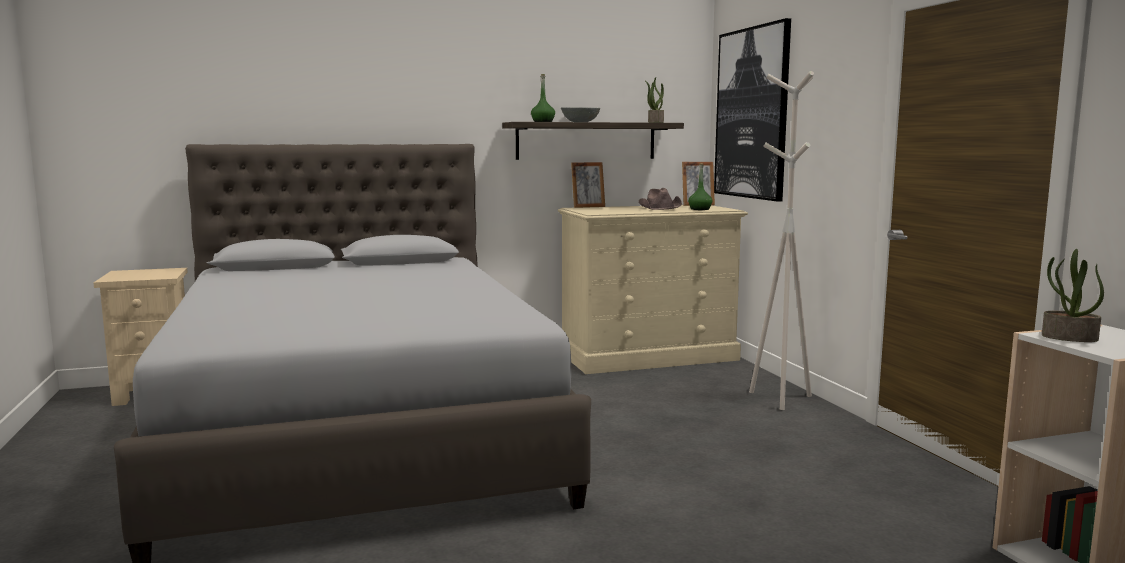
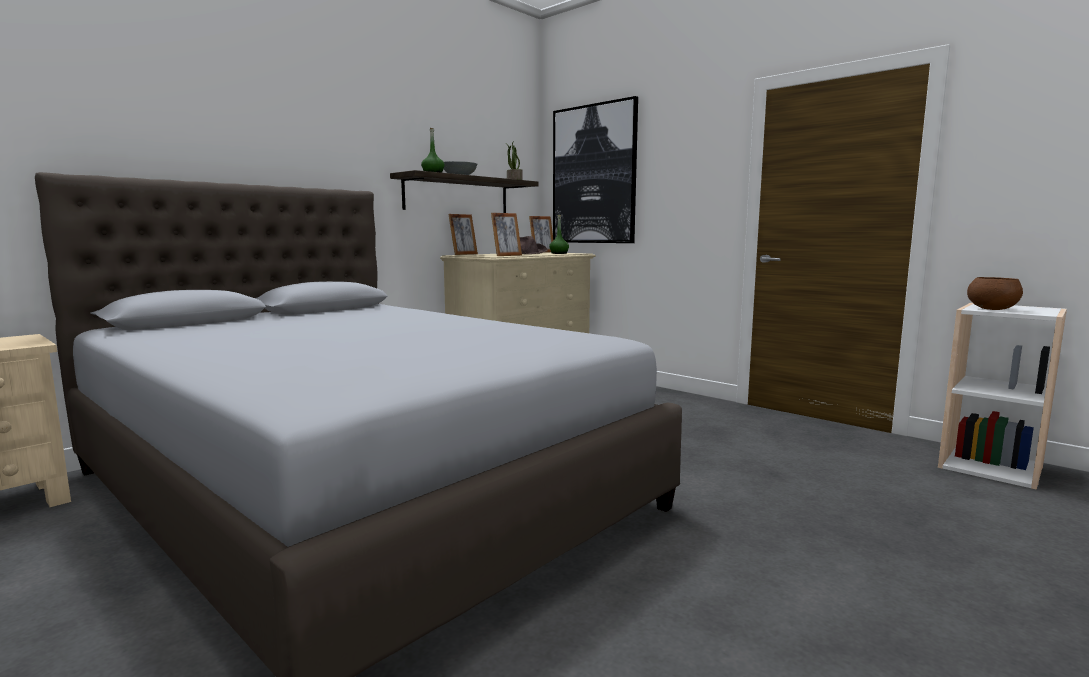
camera: 30 degrees left, 0 degrees up
(616, 212) = (507, 255): none -> picture frame
(780, 399) = (663, 397): grey clothes rack -> none
(1069, 338) = (992, 309): potted plant -> brown bowl

